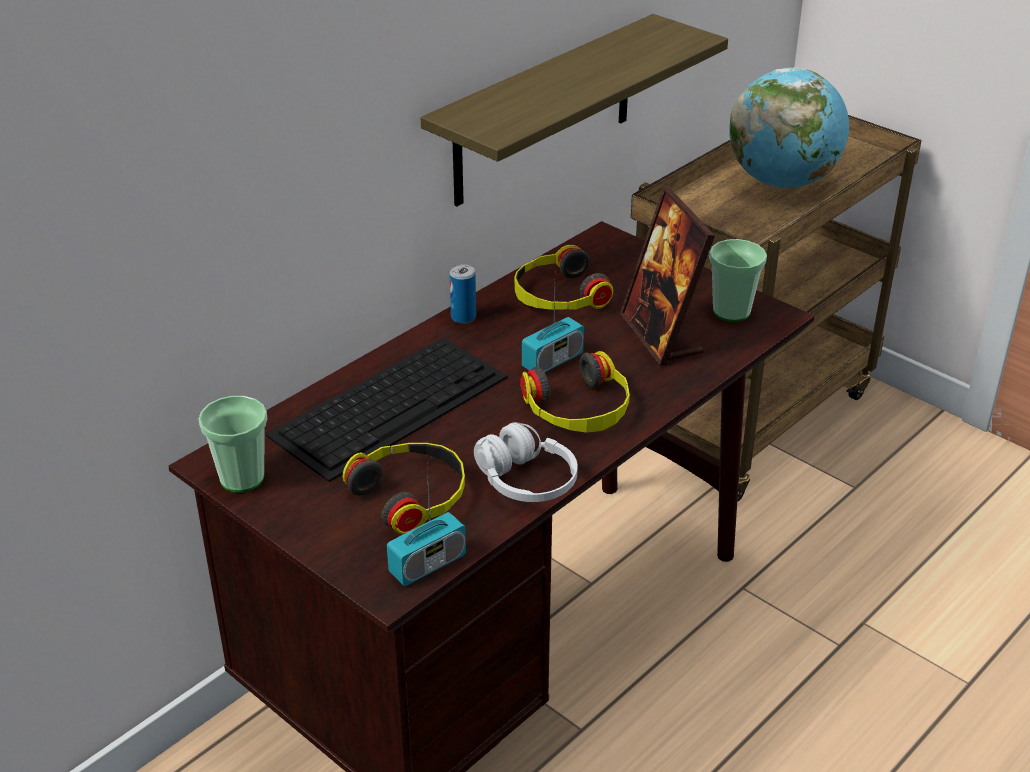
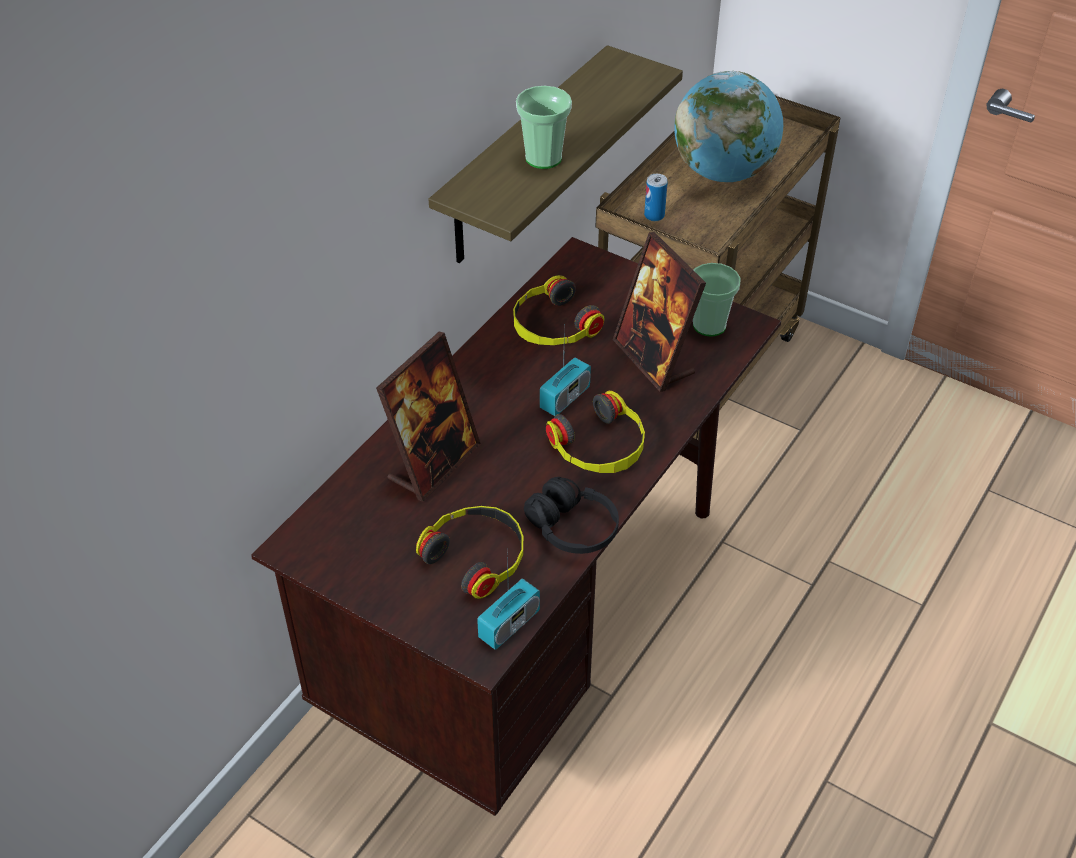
camera: 10 degrees left, 10 degrees up
(242, 478) = (322, 559): cup -> cup (543, 158)
(391, 404) = (433, 463): keyboard -> picture frame
(463, 317) = (474, 360): can -> can (654, 215)
(526, 481) = (572, 528): white headphones -> black headphones

